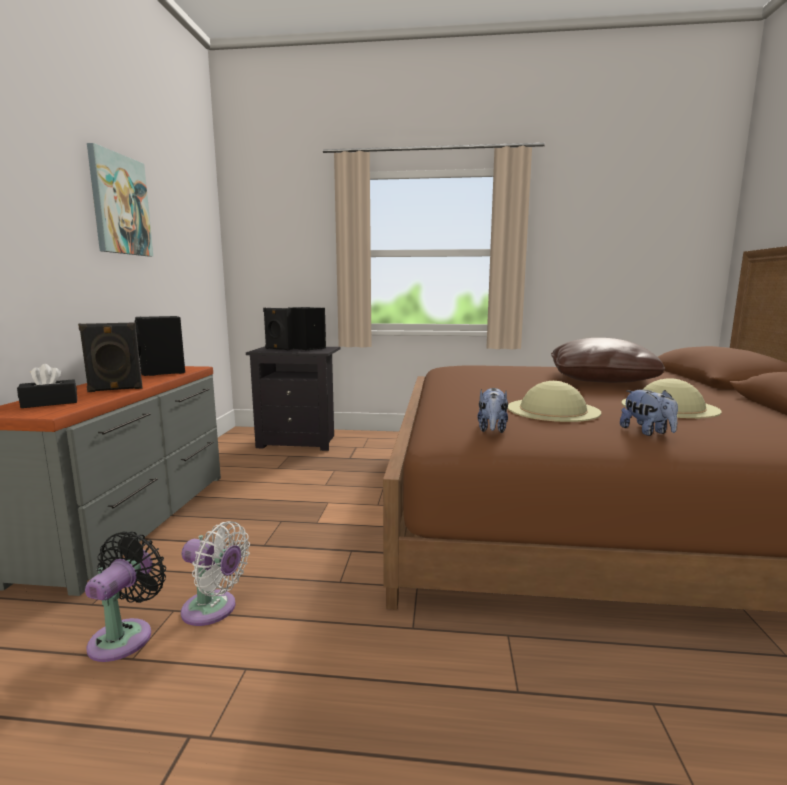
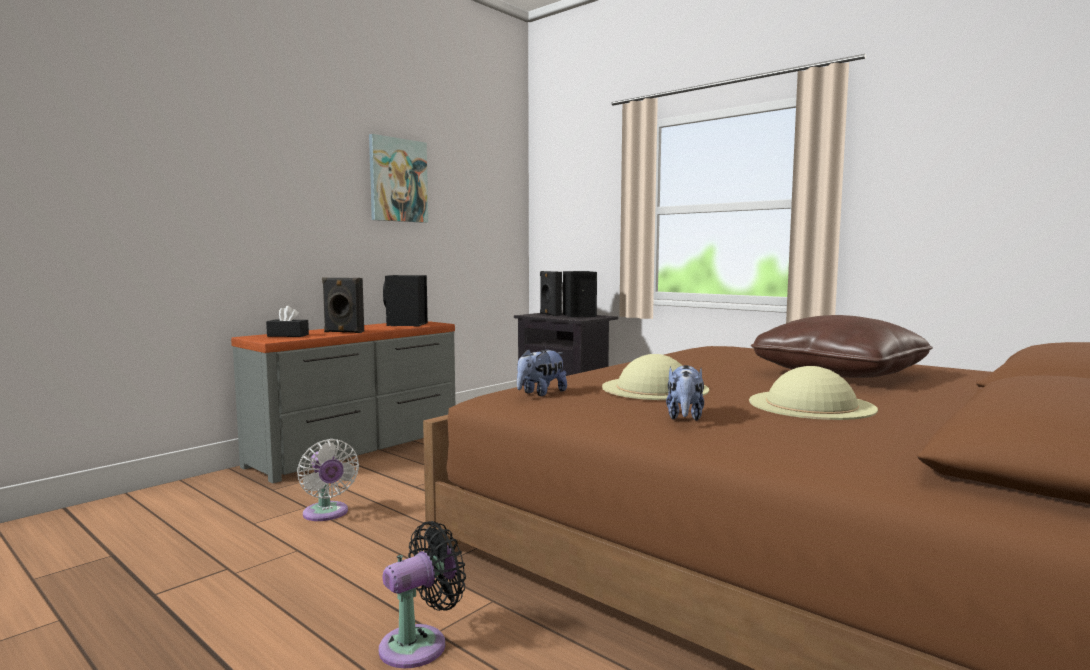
camera: 35 degrees right, 5 degrees down
(125, 636) = (265, 511): black fan -> black fan (419, 644)

